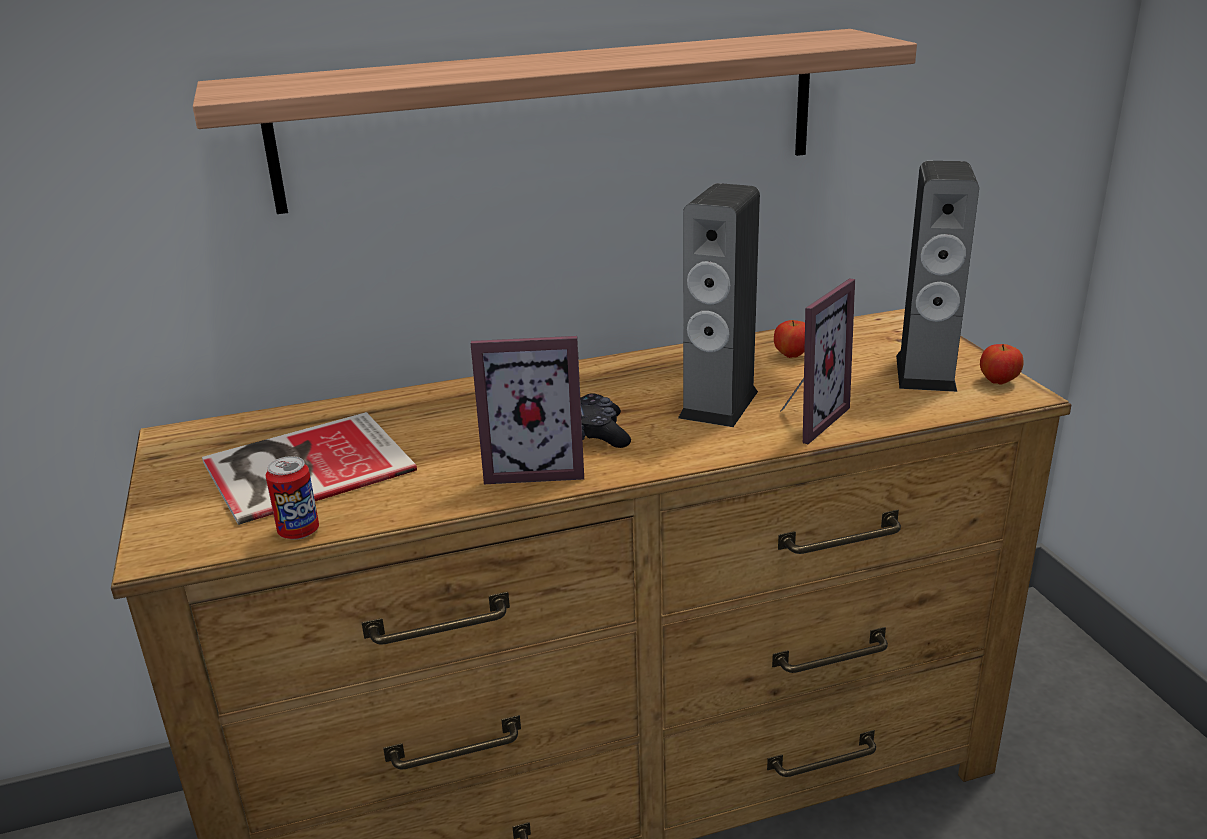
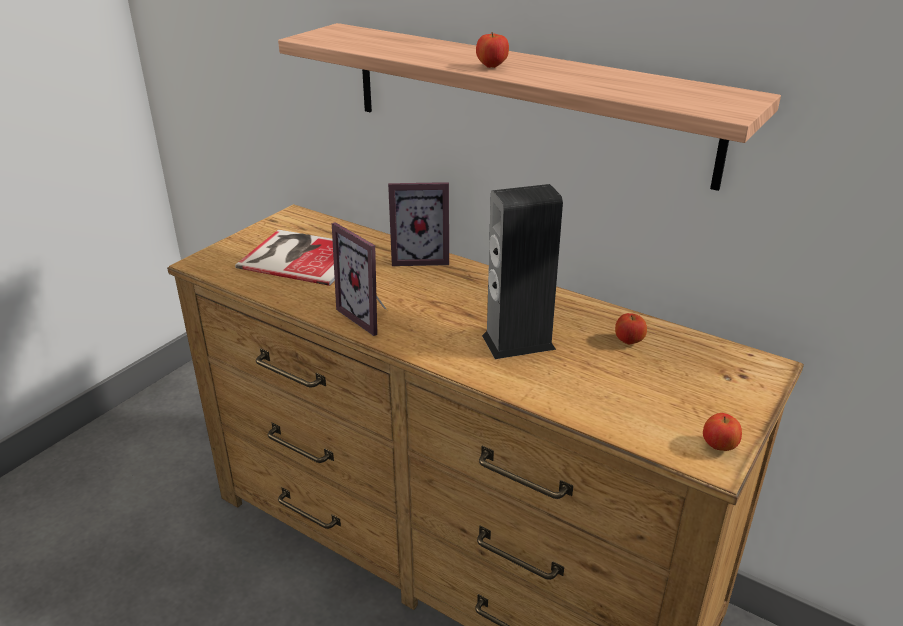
camera: 50 degrees right, 5 degrees up
(299, 532) = (244, 284): can -> none
(571, 63) = (492, 66): none -> apple
(601, 432) = (432, 318): black game controller -> none
(805, 419) = (540, 381): picture frame -> picture frame (420, 257)
(925, 373) = (684, 407): speaker -> none

